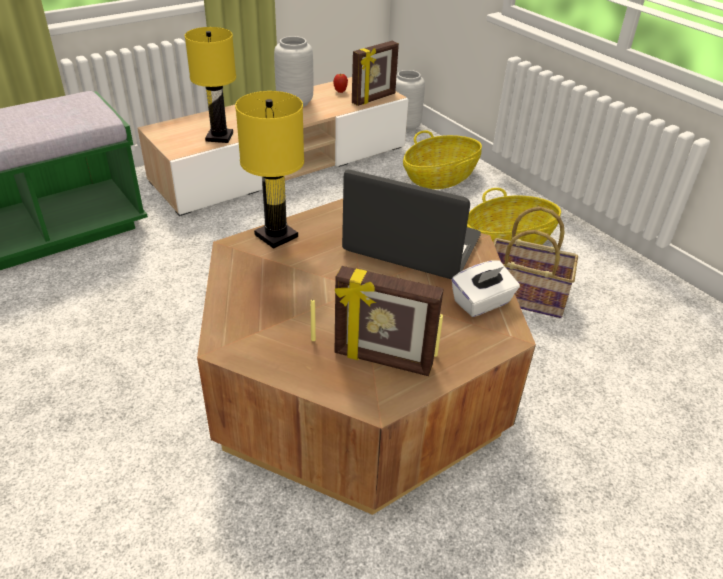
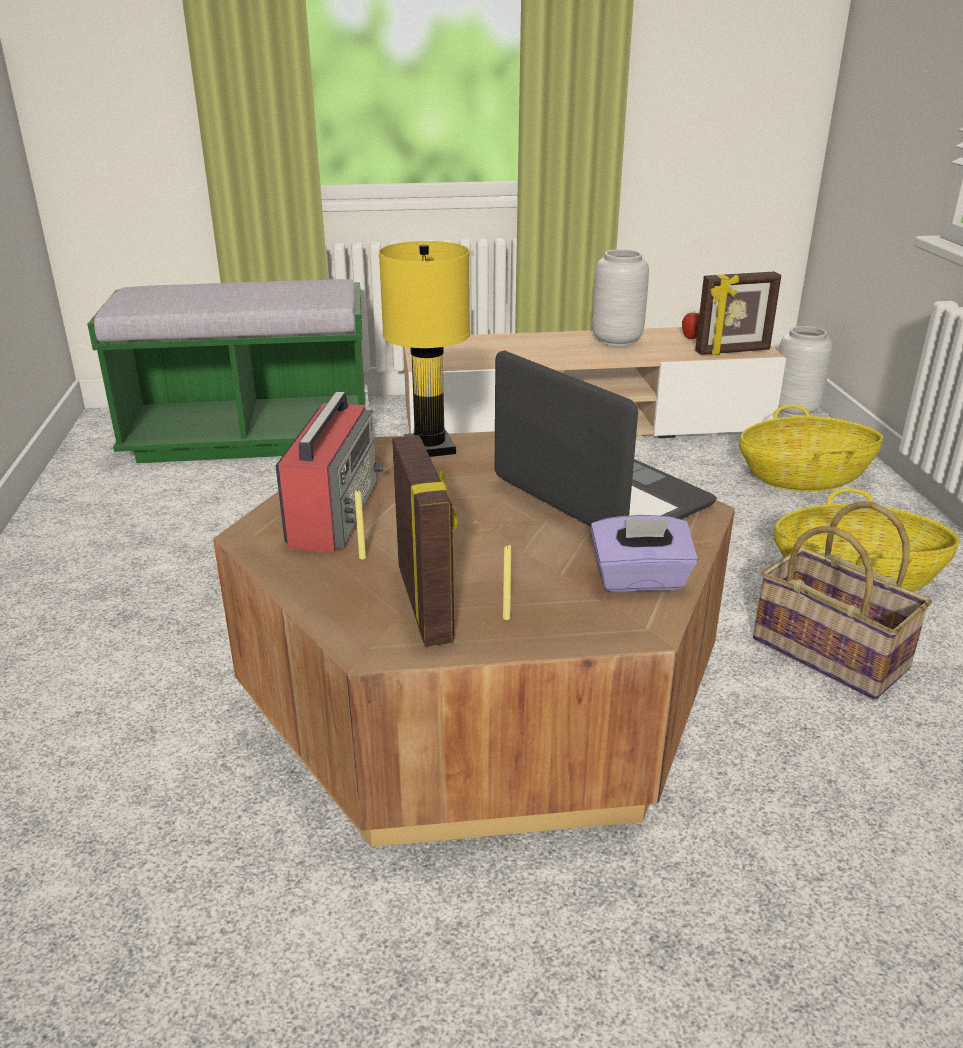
camera: 30 degrees right, 10 degrees down
(219, 137) = (488, 359): yellow table lamp -> none
(261, 309) = (334, 512): none -> radio
(382, 361) = (427, 603): picture frame -> picture frame turned 150 degrees counterclockwise
(482, 303) = (640, 580): white tissue box -> purple tissue box

